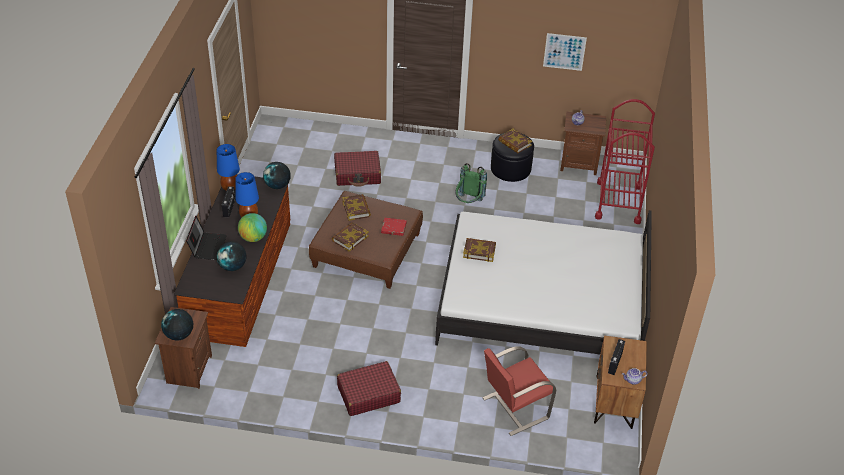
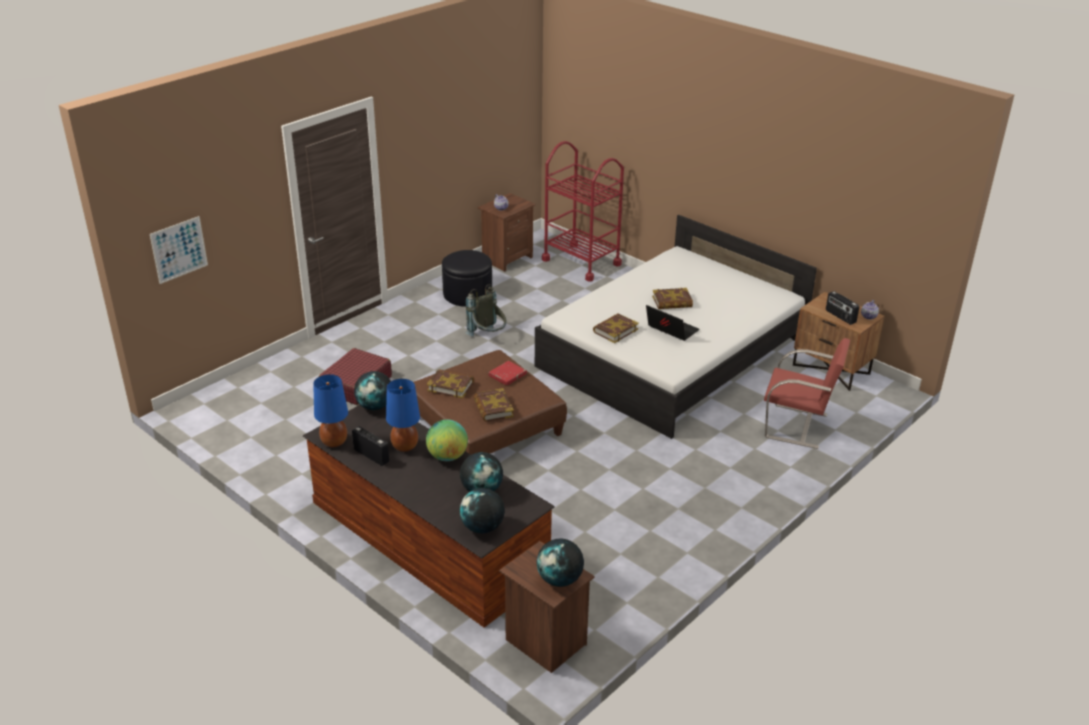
camera: 55 degrees left, 10 degrees down
(199, 282) = (482, 527): none -> globe
(207, 246) = (422, 497): laptop -> laptop (671, 330)
(368, 394) = (705, 511): red suitcase -> none
(468, 203) = (488, 337): green backpack -> grey backpack
(514, 143) = (469, 259): book -> book (672, 302)
(514, 408) = (797, 426): red chair -> red chair turned 75 degrees counterclockwise
(564, 52) = (463, 135): picture -> picture (179, 249)

